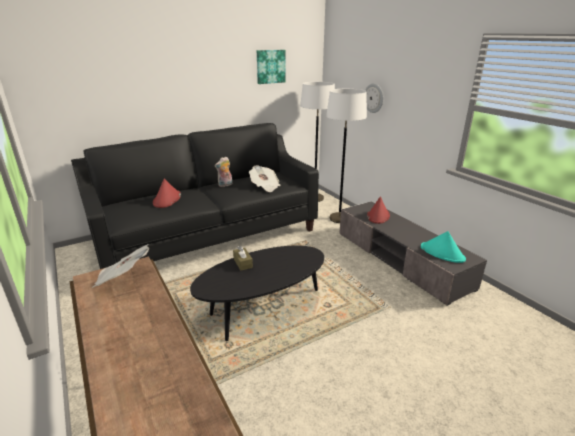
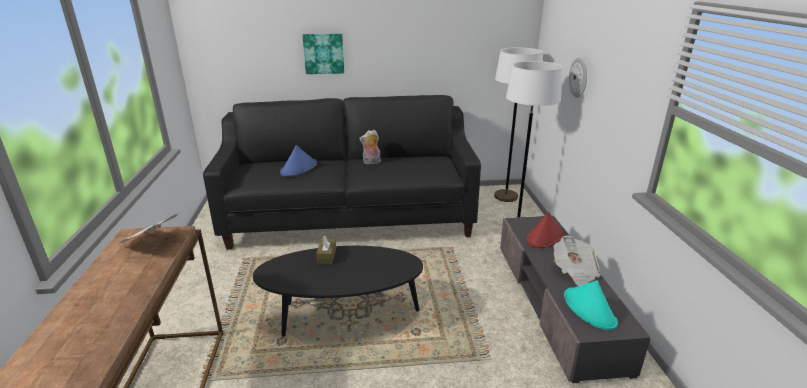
camera: 25 degrees right, 0 degrees up
(167, 199) = (298, 168): red hat -> blue hat
(265, 186) = (412, 172): newspaper -> newspaper (574, 271)
(270, 66) = (463, 26): picture -> picture (324, 53)

